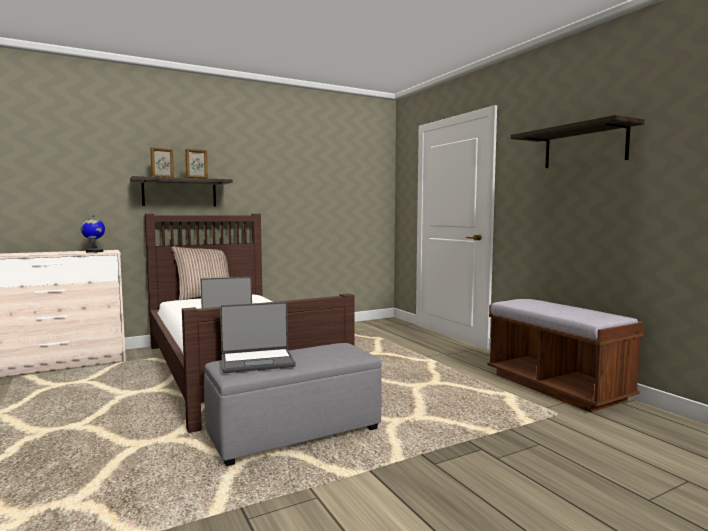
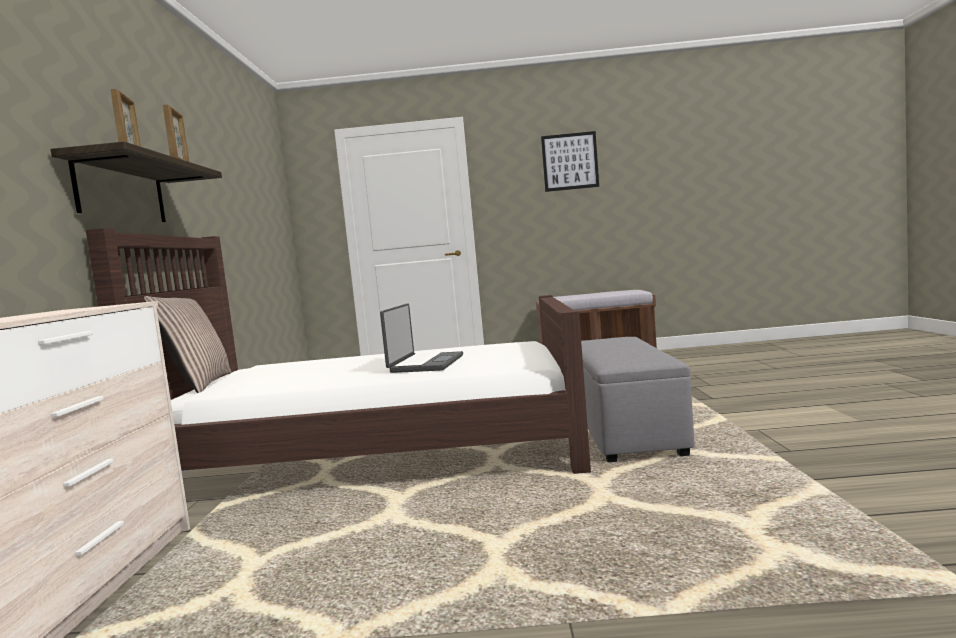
camera: 60 degrees left, 0 degrees up
(94, 252) = (83, 308): globe -> none
(257, 361) = (626, 354): laptop -> none
(584, 147) = (570, 161): shelf -> picture

